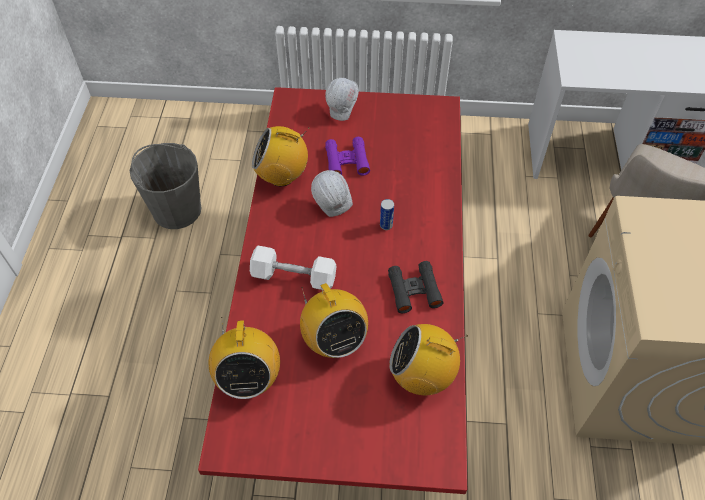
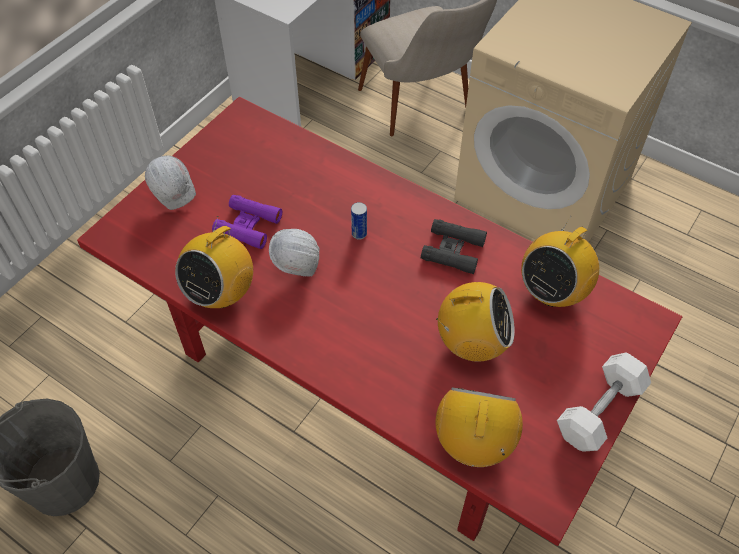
camera: 60 degrees left, 0 degrees up
(248, 378) = (474, 443): radio -> radio turned 105 degrees counterclockwise
(294, 277) = (369, 343): white dumbbell -> white dumbbell (600, 410)

